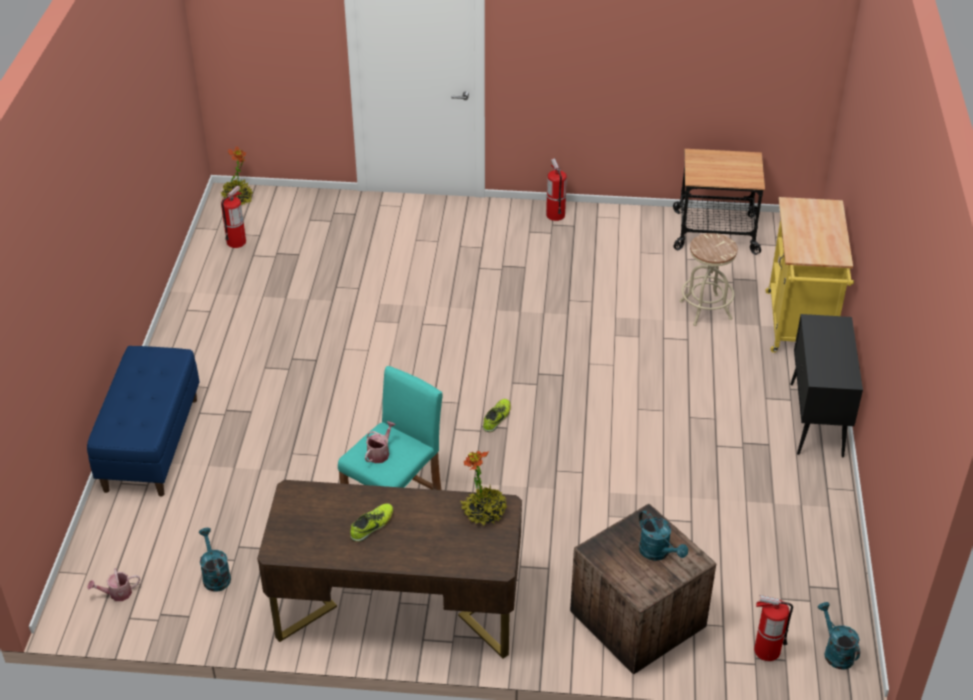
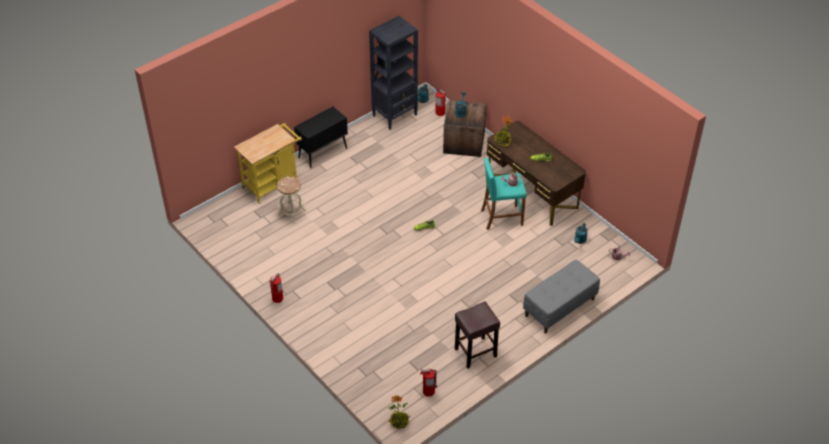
camera: 135 degrees left, 5 degrees up
(151, 443) = (559, 308): blue bench -> grey bench
(221, 312) = (475, 353): none -> brown stool
(715, 232) = (231, 241): cart -> none
(828, 578) = (395, 115): none -> black bookcase

